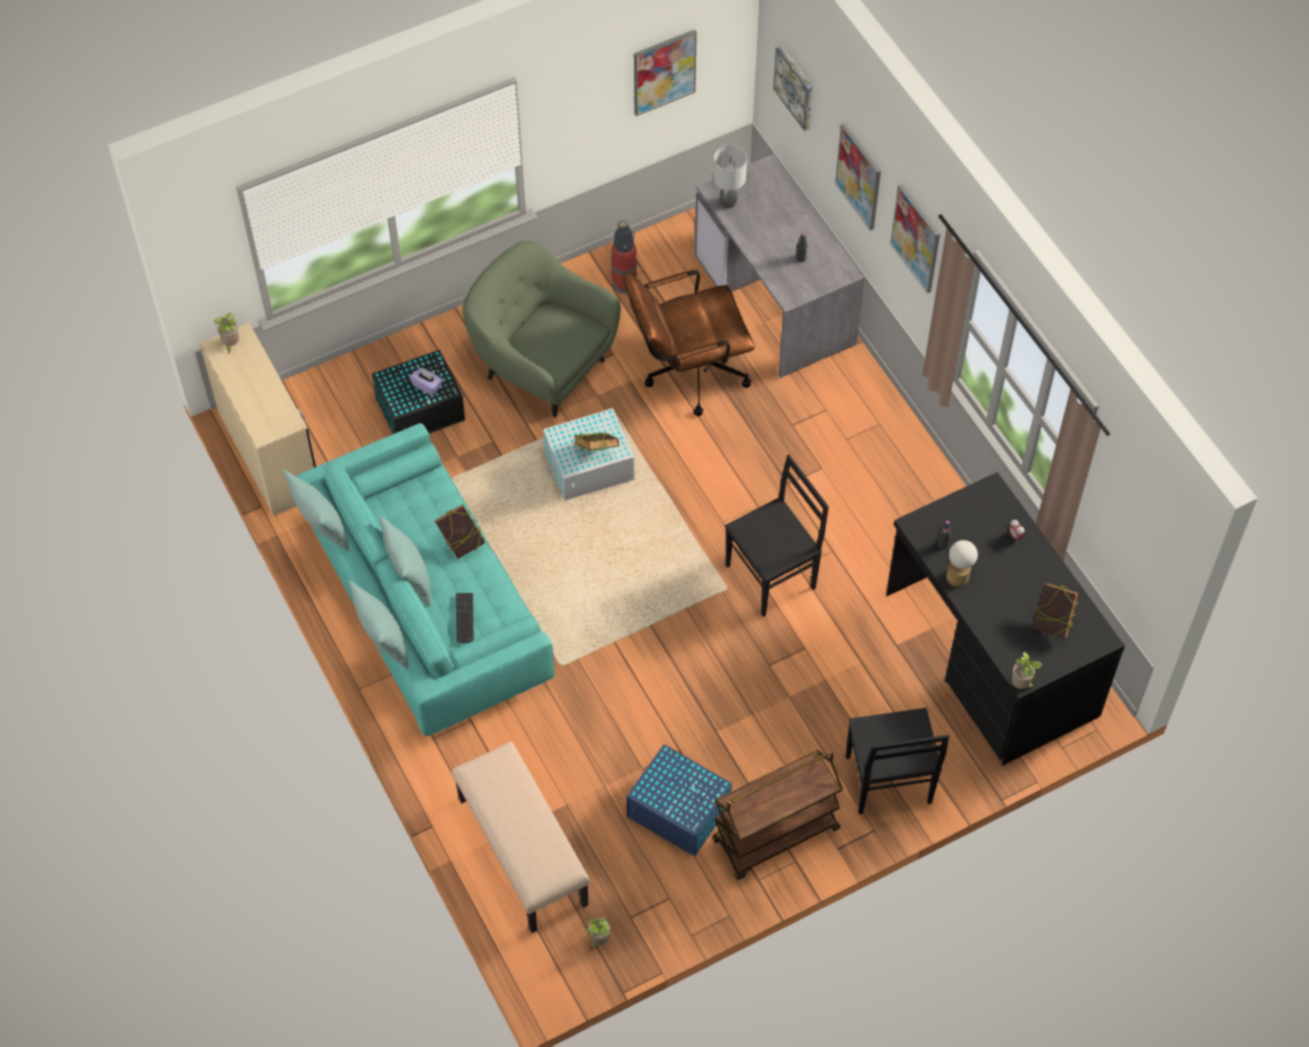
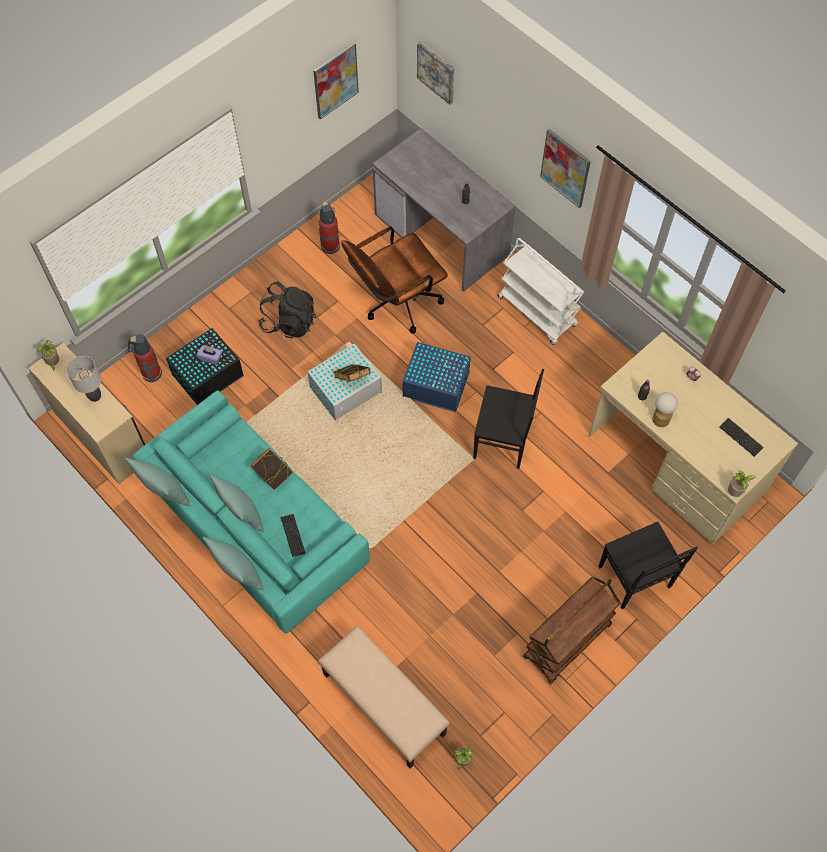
camera: 15 degrees left, 5 degrees up
(350, 392) = (150, 373): none -> fire extinguisher
(542, 367) = (289, 322): green armchair -> black backpack
(680, 811) = (491, 641): blue storage box -> blue storage box (437, 385)
(728, 202) = (399, 170): grey table lamp -> grey table lamp (95, 396)
(773, 575) = (503, 441): black chair -> black chair turned 60 degrees clockwise
(859, 176) = (504, 130): picture -> none
(870, 425) = (537, 312): none -> white cart
(990, 655) = (676, 464): black desk -> beige desk
(1052, 622) = (741, 437): book -> keyboard

